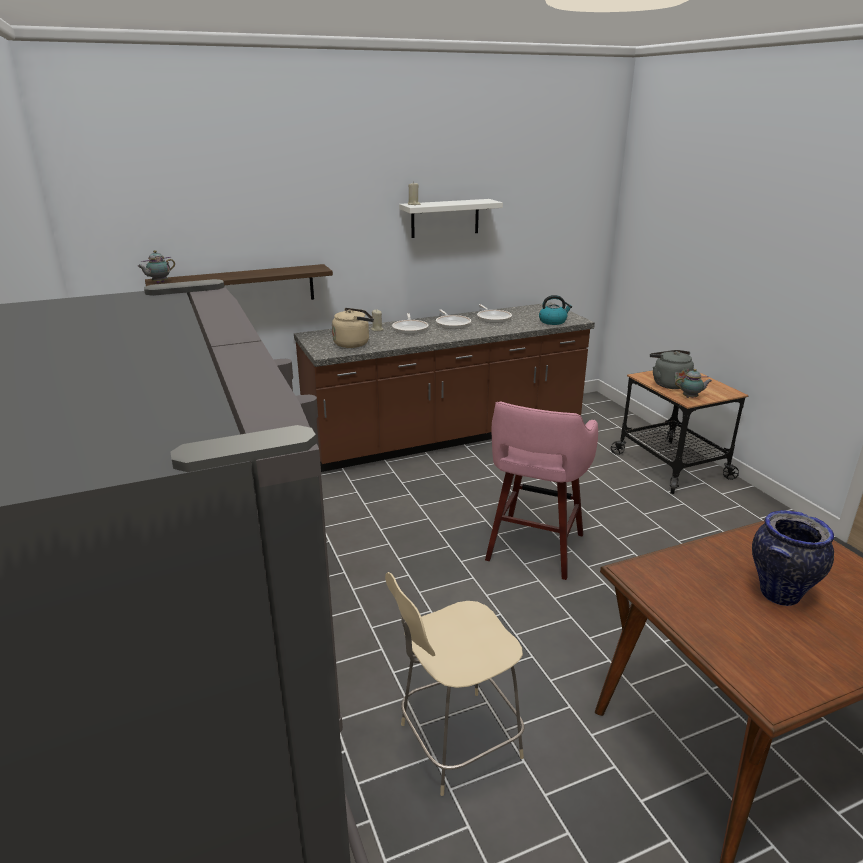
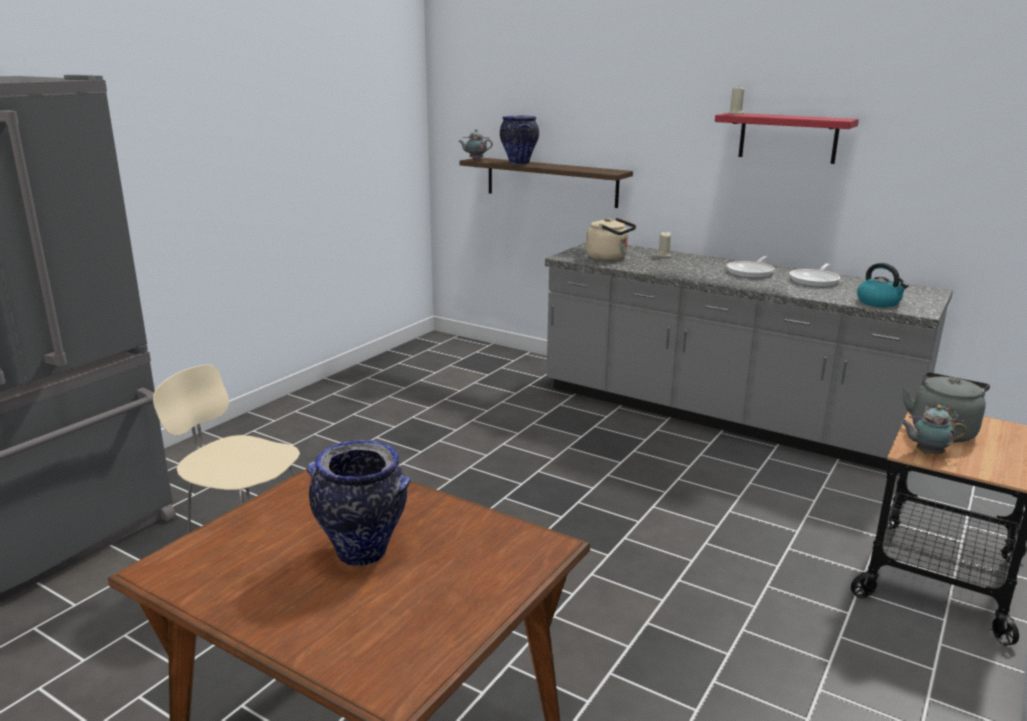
camera: 55 degrees right, 5 degrees down
(213, 277) = (518, 163): none -> vase
(410, 328) = (696, 263): frying pan -> none
(445, 218) = (788, 138): white shelf -> red shelf
(446, 436) = (720, 416): brown counter -> grey counter
(534, 549) = (578, 530): pink stool -> none
(691, 397) = (926, 453): teapot -> teapot turned 135 degrees clockwise

